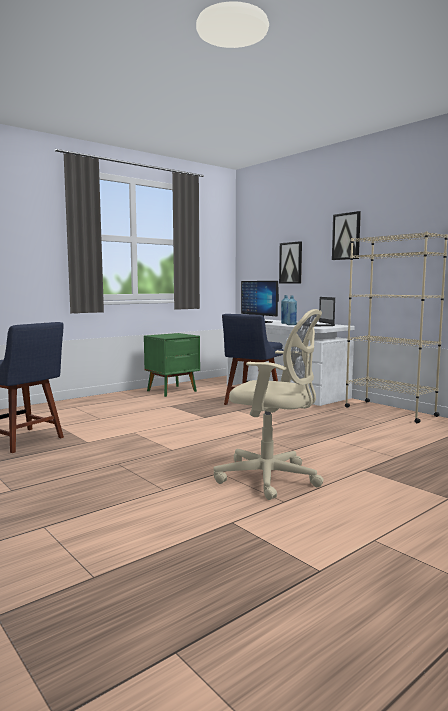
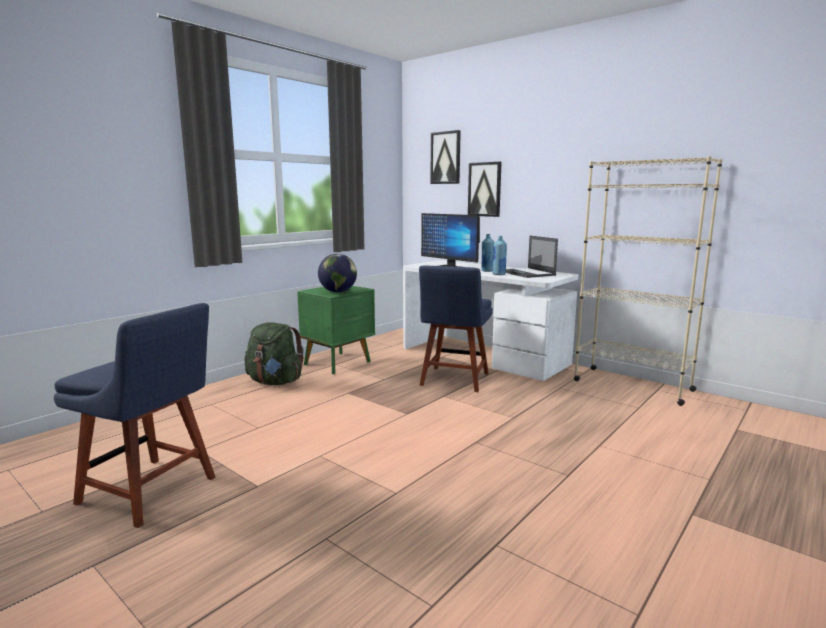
camera: 10 degrees left, 5 degrees up
(122, 398) = (275, 382): none -> green backpack
(172, 336) = (338, 292): none -> globe
(272, 478) = (582, 552): beige office chair -> none
(346, 236) = (568, 157): picture -> picture (446, 158)

